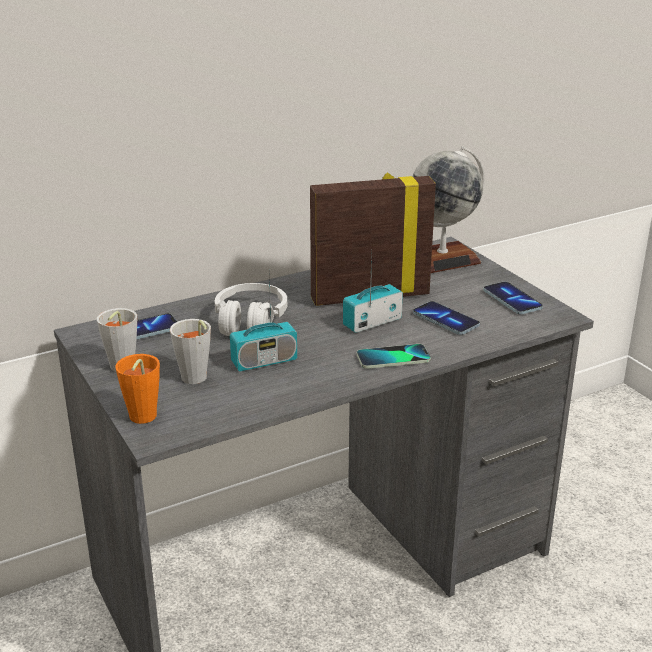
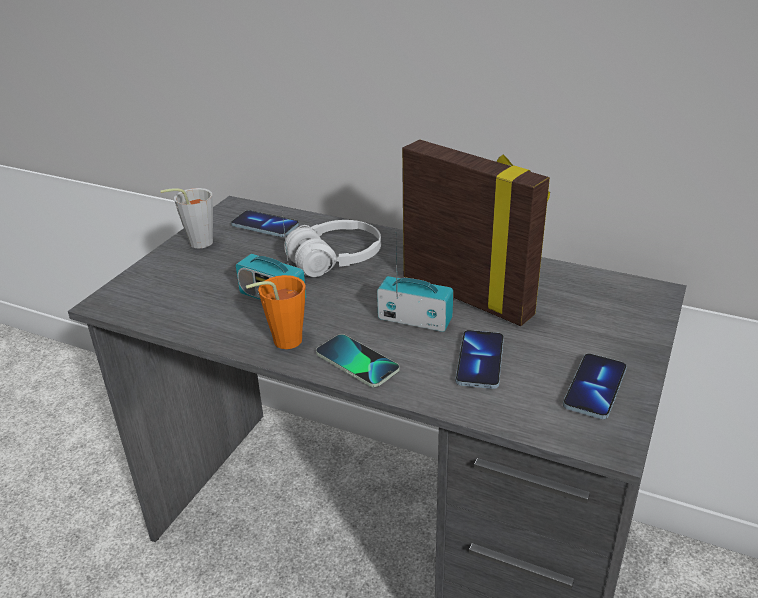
camera: 55 degrees right, 5 degrees up
(141, 419) = (126, 286): orange cup -> orange cup (281, 342)
(195, 380) = (208, 281): grey cup -> none
(442, 260) = (617, 303): globe -> none

